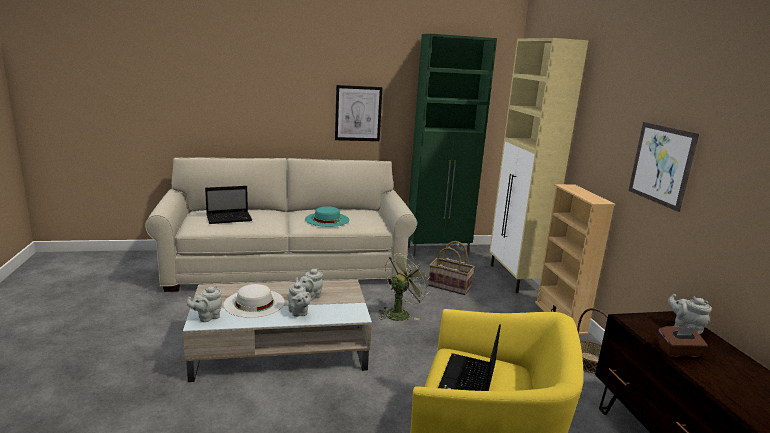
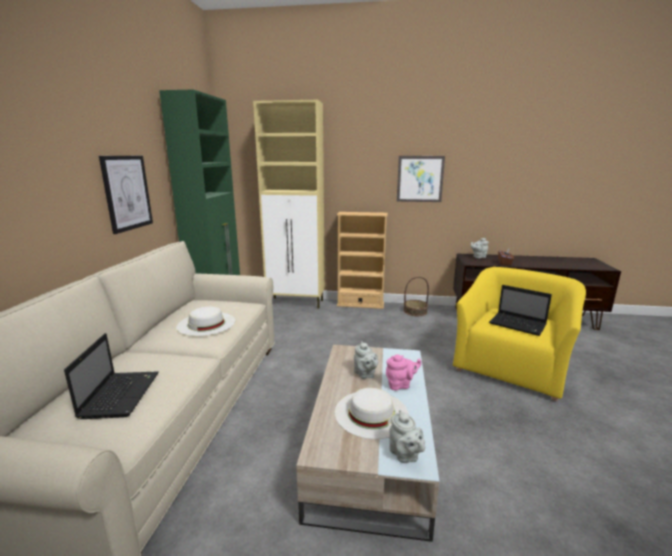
camera: 70 degrees left, 0 degrees up
(298, 313) = (400, 385): grey teapot -> pink teapot
(327, 219) = (206, 323): turquoise hat -> white hat
(400, 313) = (326, 360): green fan -> none
(450, 286) = (292, 329): basket -> none

